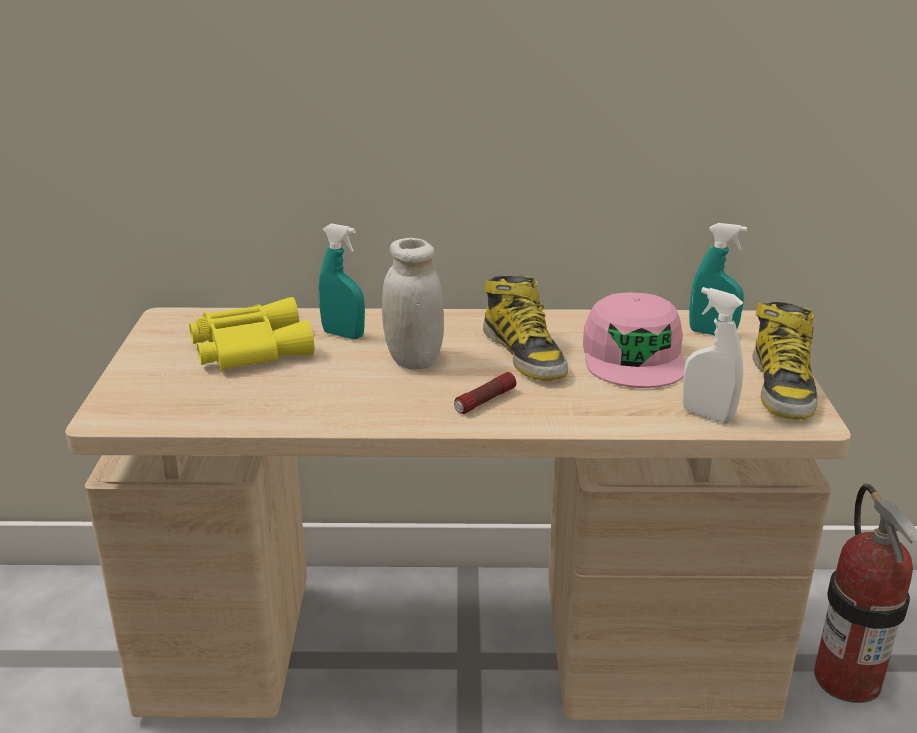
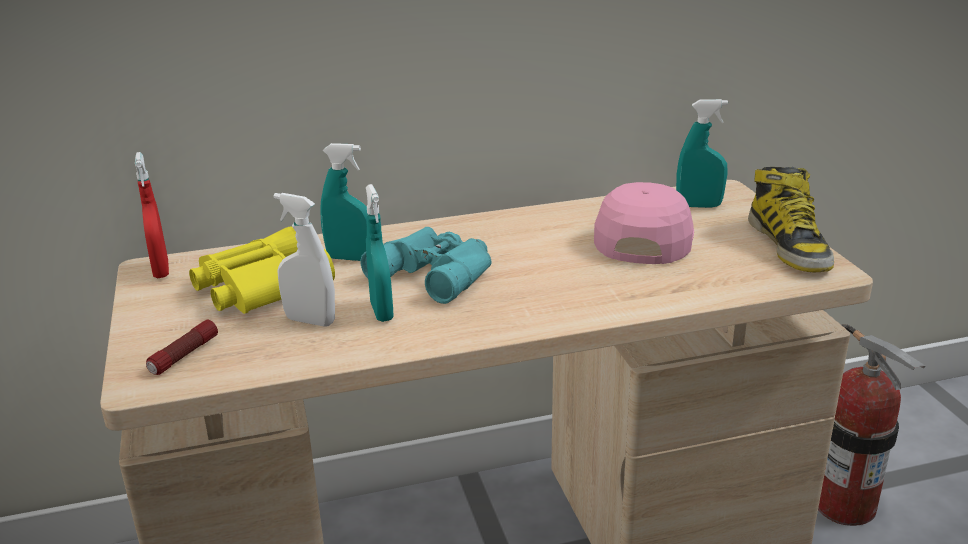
camera: 15 degrees left, 0 degrees up
(176, 321) = (161, 270): none -> red spray bottle
(342, 388) = (381, 312): none -> turquoise spray bottle
(413, 360) = (437, 272): white jar -> turquoise binoculars
(485, 401) = (531, 301): flashlight -> flashlight (184, 356)
(524, 354) = (541, 250): boot -> none
(634, 357) = (643, 237): pink cap -> pink cap turned 150 degrees counterclockwise
(707, 415) = (742, 281): white spray bottle -> white spray bottle (310, 321)

